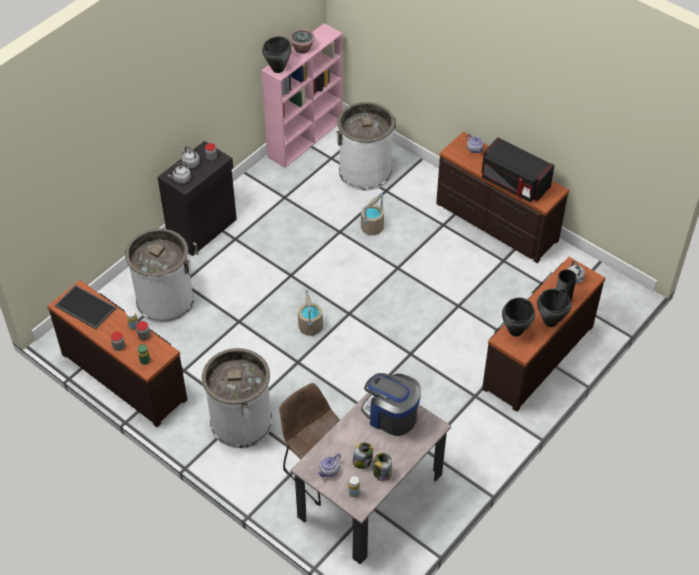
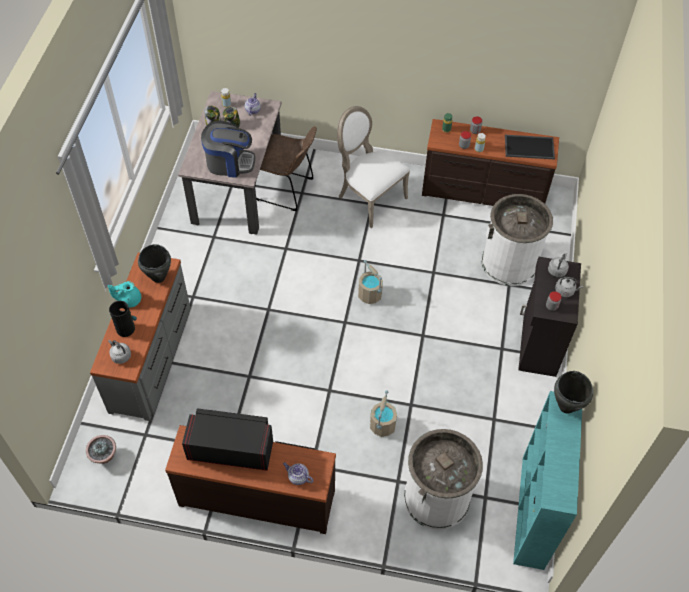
camera: 150 degrees right, 5 degrees up
(241, 421) = (369, 197): white trash can -> white chair
(302, 49) = (565, 453): potted plant -> potted plant (104, 456)
(306, 138) = (533, 513): pink bookcase -> turquoise bookcase
(537, 356) = (152, 357): brown dresser -> grey dresser
(550, 322) = (129, 300): black cooking pot -> turquoise teapot

